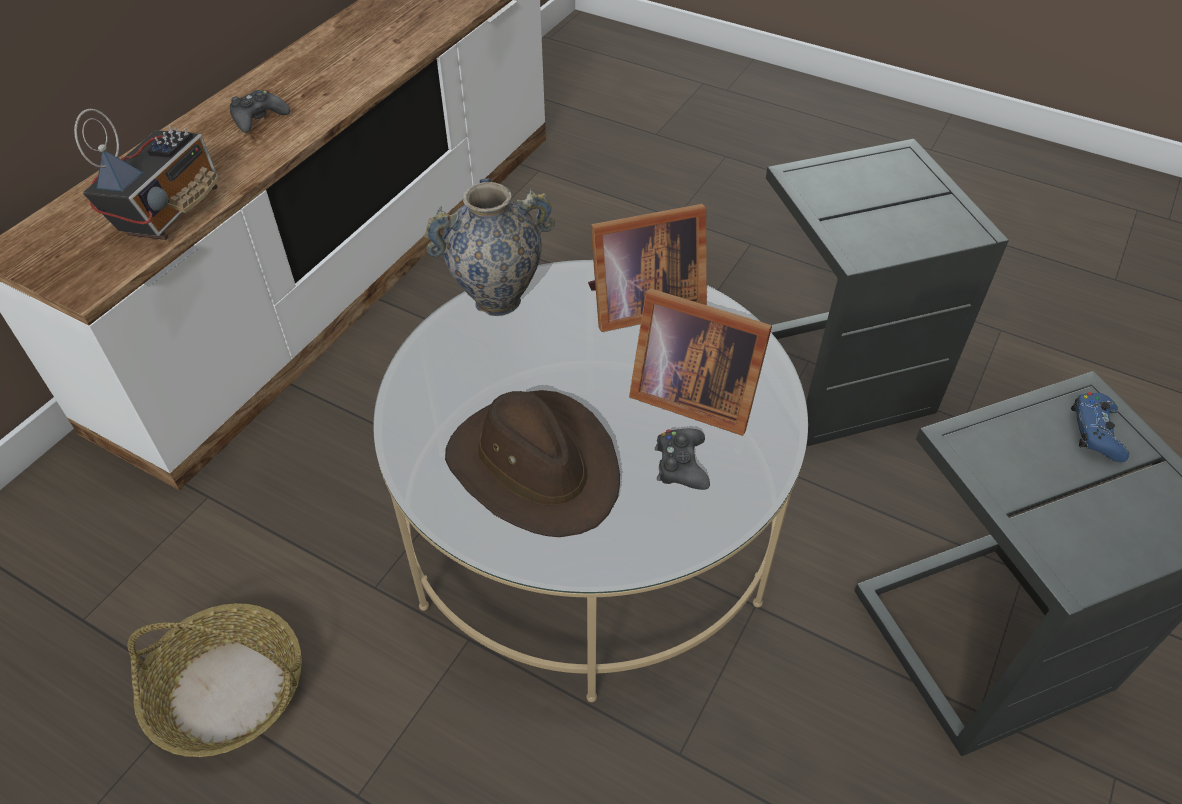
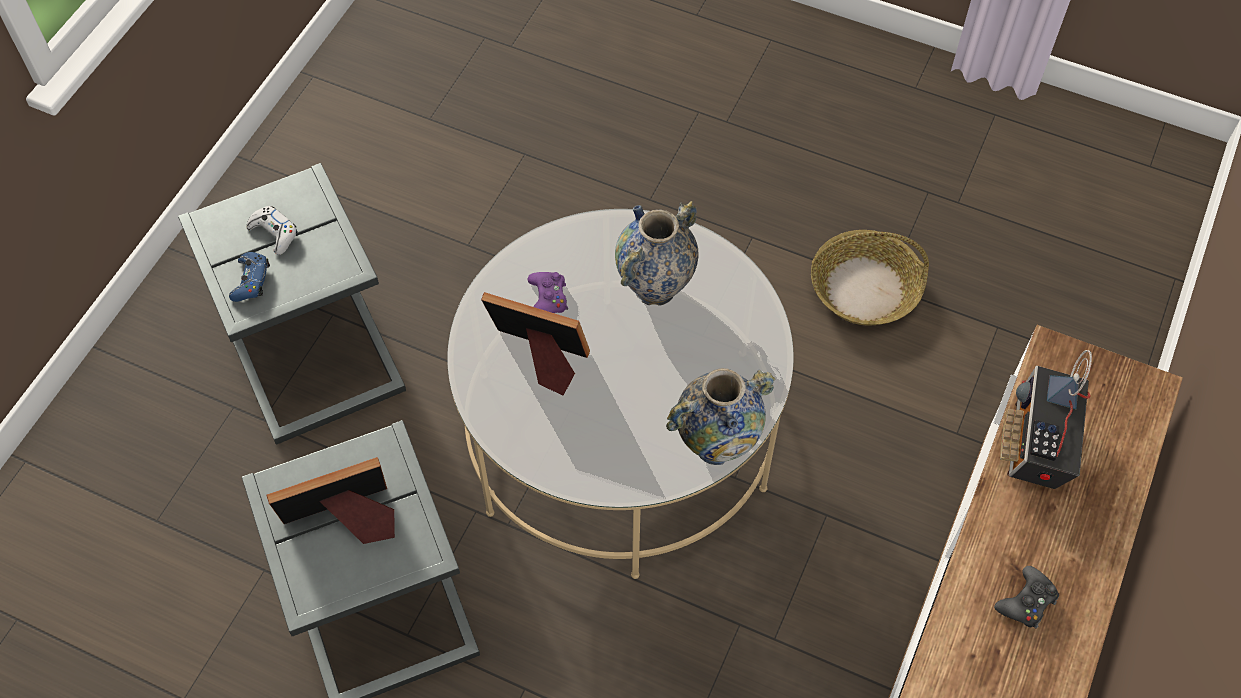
camera: 175 degrees right, 10 degrees up
(535, 466) = (655, 289): brown hat -> vase
(640, 305) = (585, 451): picture frame -> picture frame (345, 521)
(681, 465) = (548, 299): black game controller -> purple game controller
(1093, 499) = (274, 233): none -> white game controller

